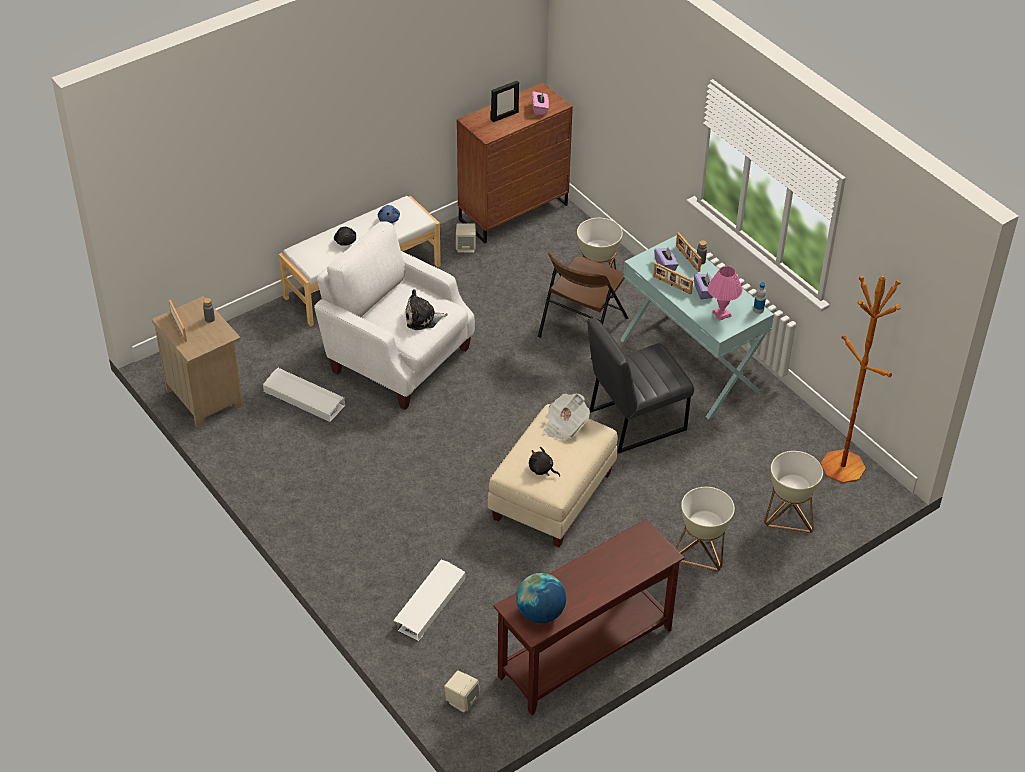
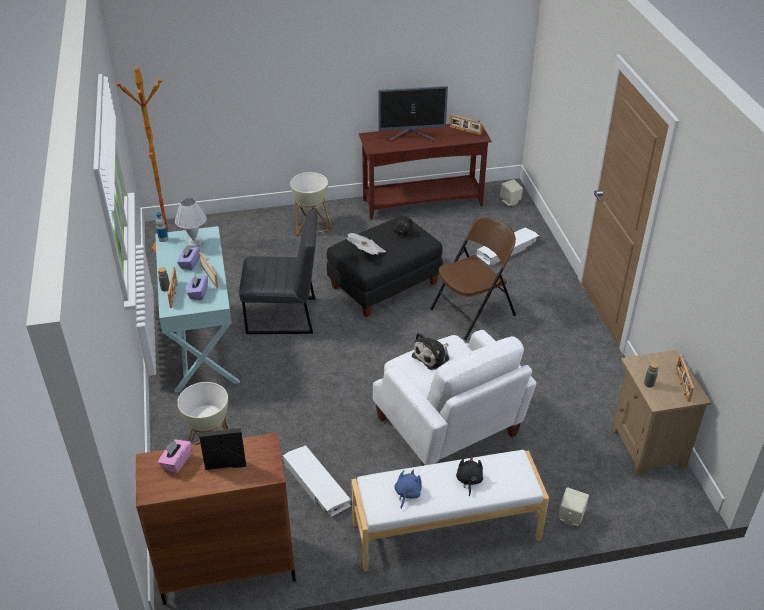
camera: 155 degrees left, 5 degrees down
(304, 398) = (551, 418): white storage box -> white storage box (316, 484)
(423, 318) = (432, 357): plush toy -> plush toy turned 120 degrees clockwise
(466, 247) = (311, 536): beige speaker -> beige speaker (570, 517)
(540, 613) = (465, 131): globe -> picture frame
(553, 497) = (384, 284): beige ottoman -> black ottoman
(582, 327) = (262, 405): brown chair -> brown chair (473, 312)
(609, 576) = (411, 135): none -> monitor
(721, 313) = (194, 244): pink table lamp -> white table lamp
(787, 518) = (237, 230): planter -> none

